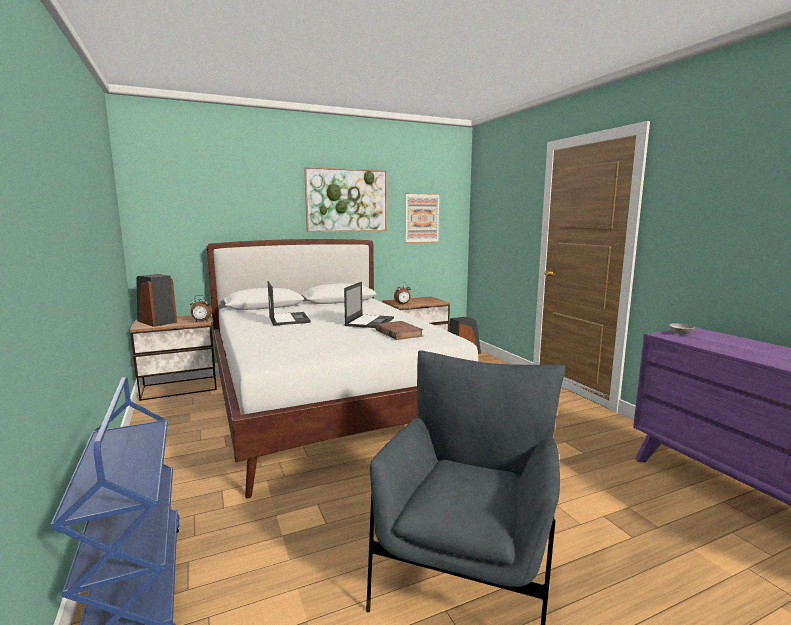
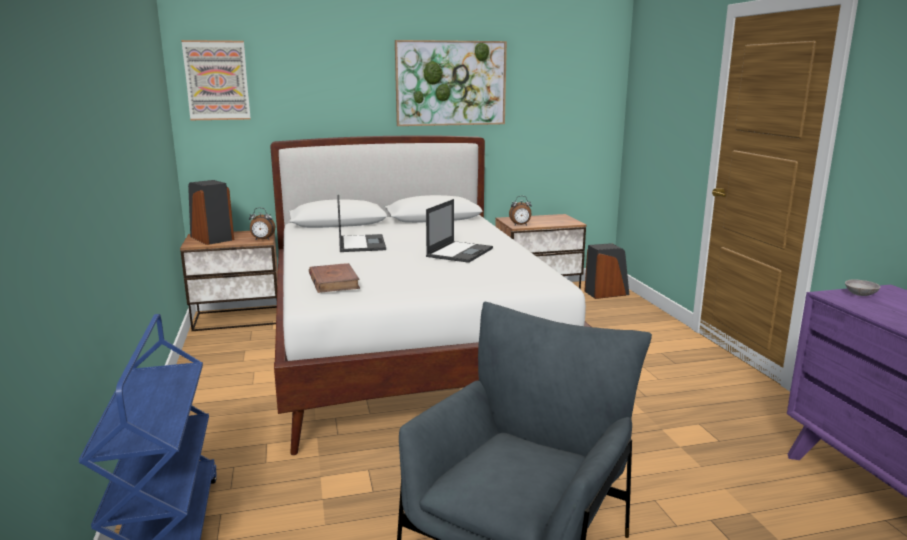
camera: 10 degrees right, 5 degrees up
(398, 333) = (489, 271): brown book -> brown book (334, 281)
(422, 218) = (555, 106): picture -> picture (217, 80)

